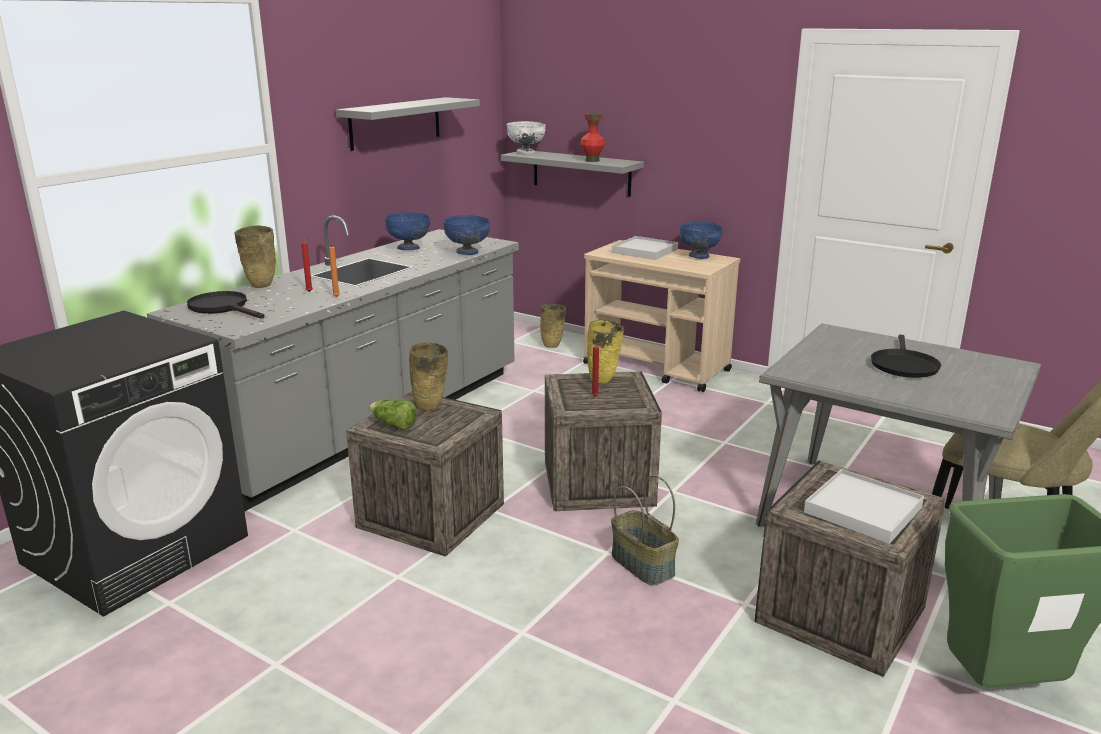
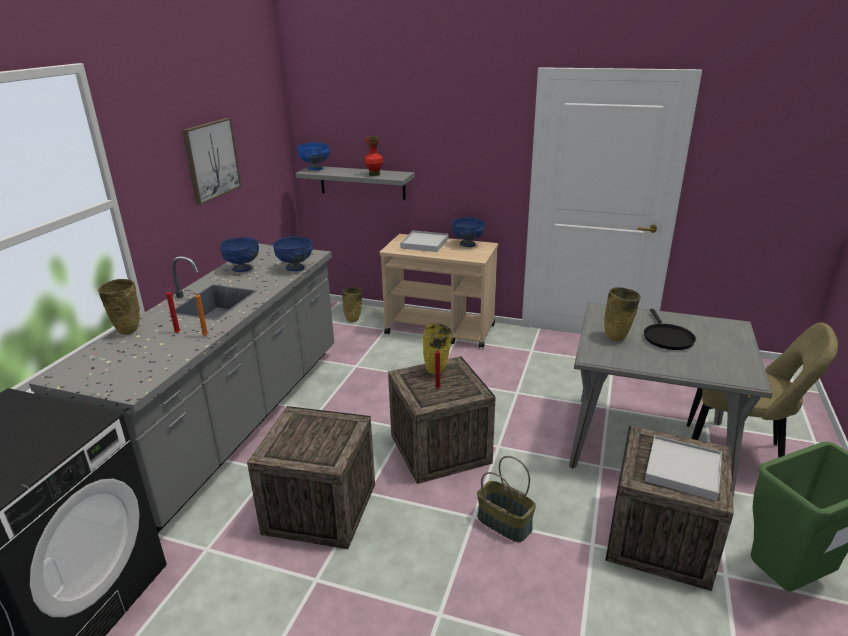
camera: 15 degrees left, 5 degrees up
(223, 308) = (104, 365): black frying pan -> none
(393, 426) = (287, 450): lettuce -> none
(395, 123) = (211, 160): grey shelf -> picture
(430, 408) = (310, 424): beige vase -> beige vase (617, 338)
(526, 152) = (315, 169): white bowl -> blue bowl

